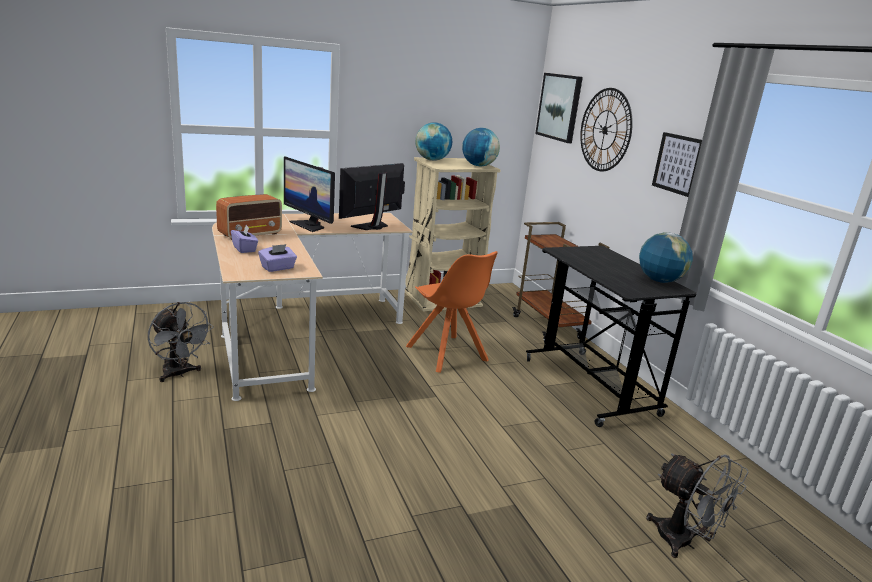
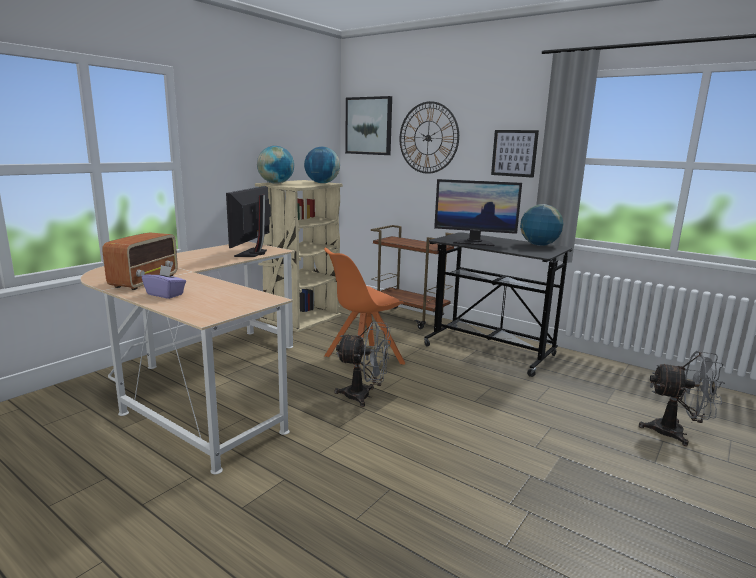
camera: 30 degrees left, 5 degrees down
(179, 374) = (114, 472): grey fan -> grey fan (364, 396)
(278, 268) = (236, 302): purple tissue box -> none
(309, 225) = (192, 263): monitor -> monitor (474, 242)
(447, 354) = (362, 360): orange chair -> orange chair turned 120 degrees clockwise

